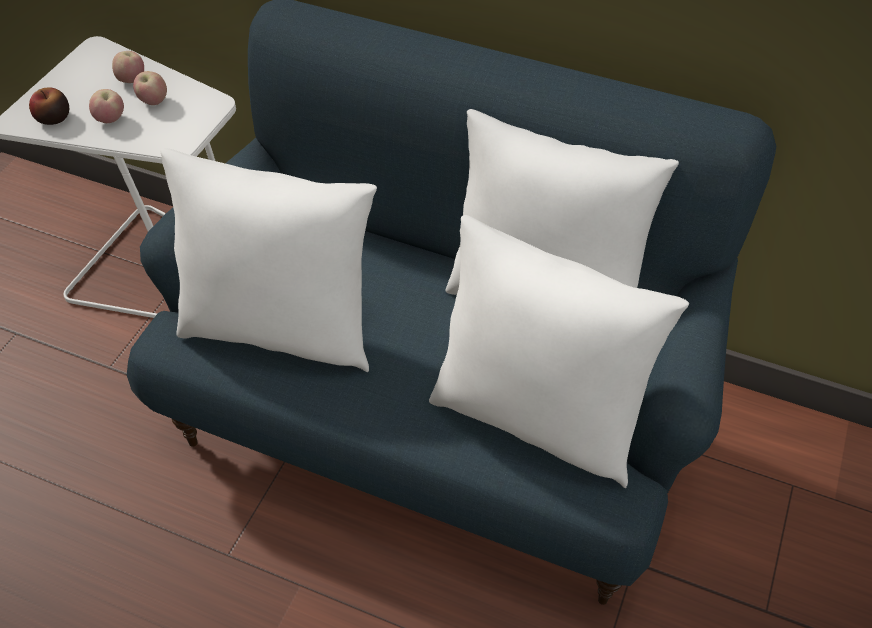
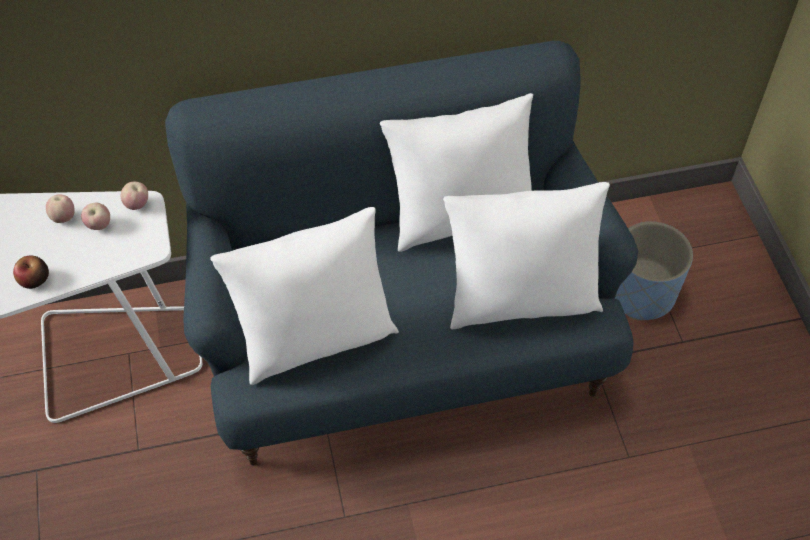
camera: 35 degrees left, 5 degrees up
(110, 120) = (81, 257): apple -> apple (137, 204)
(754, 525) = (642, 294): none -> blue planter

